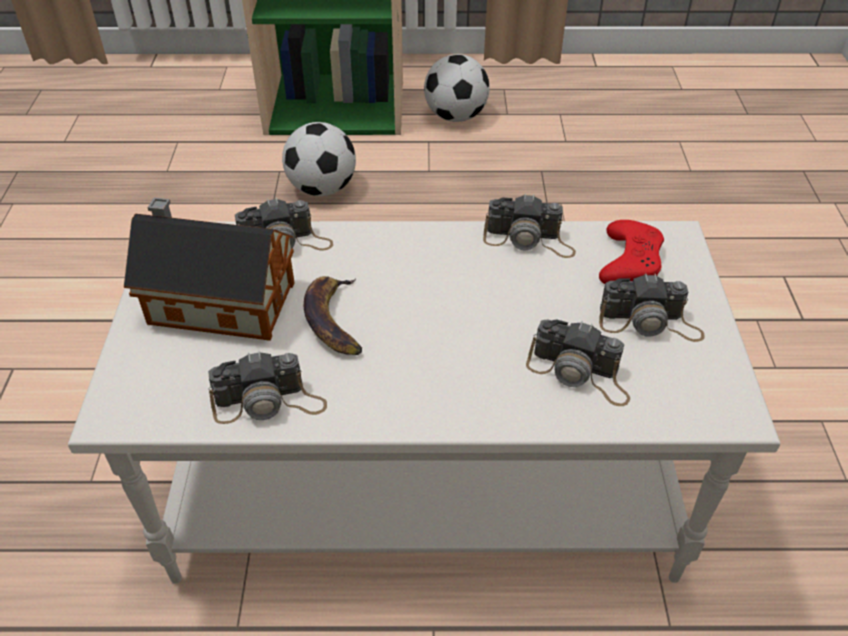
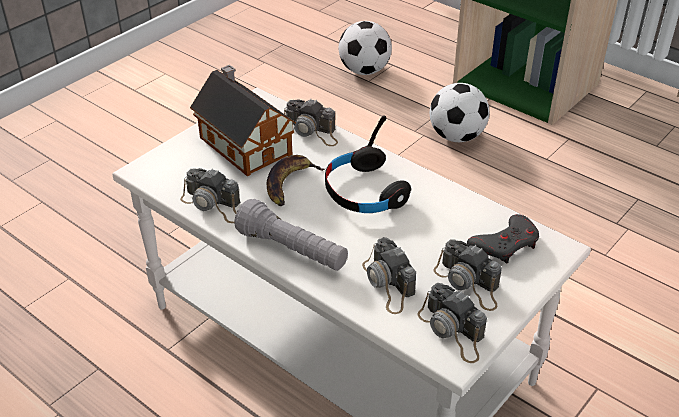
camera: 40 degrees right, 5 degrees down
(429, 283) = (364, 192): none -> black headphones
(434, 401) = (292, 250): none -> grey flashlight
(455, 116) = (610, 130): football -> football (364, 71)
(529, 240) = (454, 200): camera -> camera (452, 331)
(630, 260) = (505, 244): red game controller -> grey game controller

